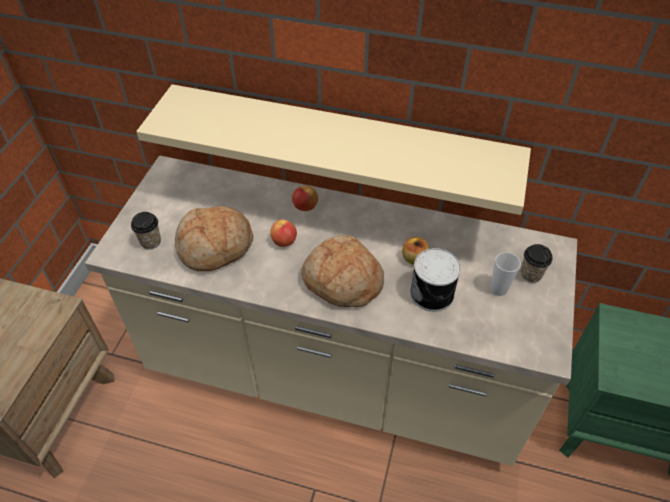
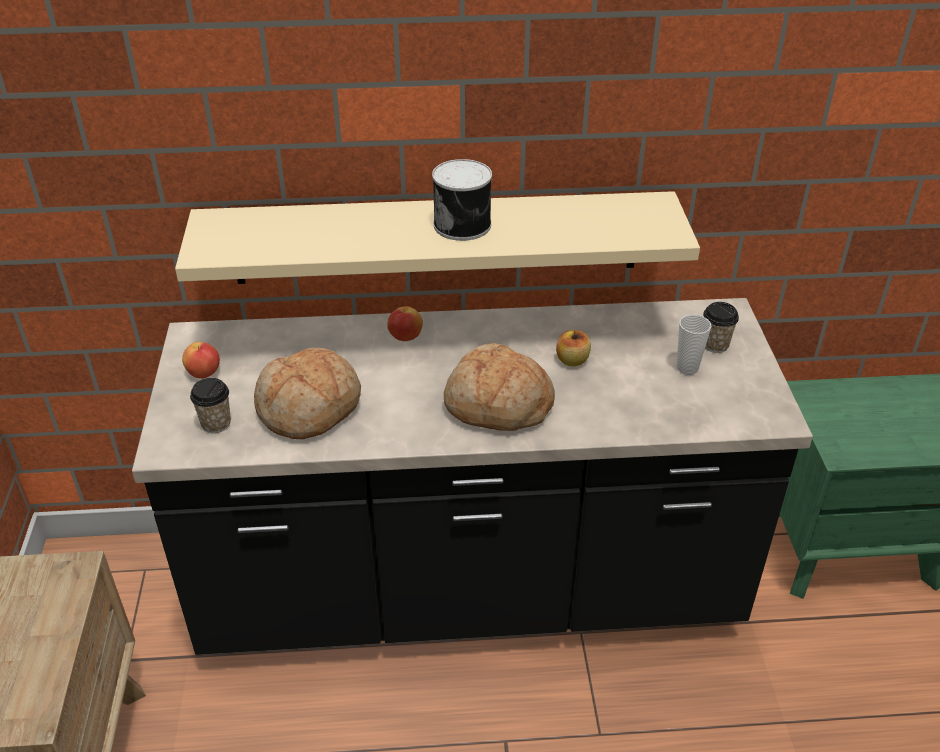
camera: 20 degrees left, 10 degrees down
(284, 241) = (399, 380): apple -> apple (204, 373)
(335, 376) = (470, 592): beige counter -> black counter
(433, 293) = (614, 391): can -> can (464, 224)

